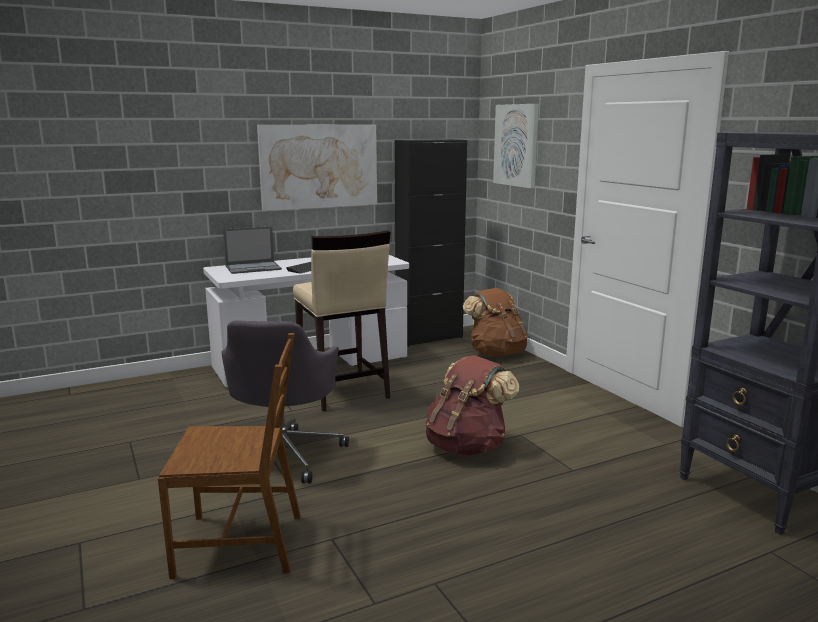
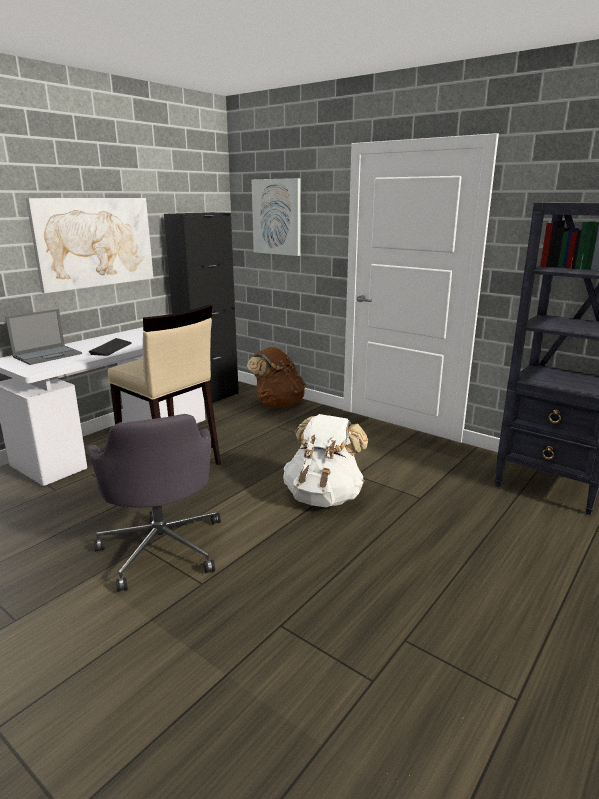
camera: 25 degrees left, 5 degrees up
(241, 543) = (195, 662): brown chair -> none
(467, 447) = (324, 496): brown backpack -> white backpack

